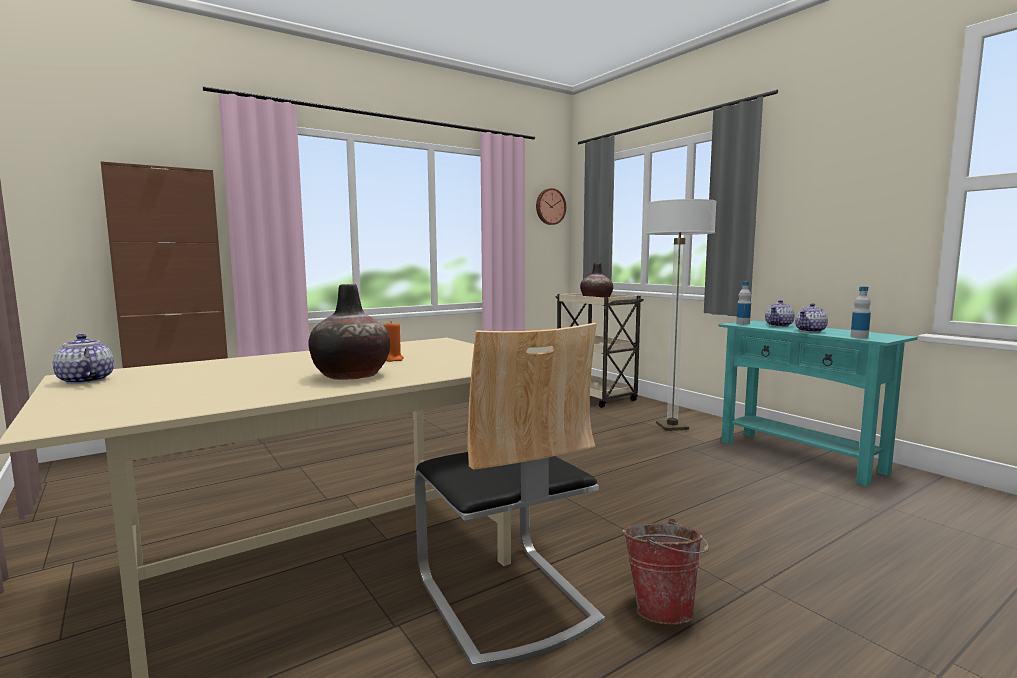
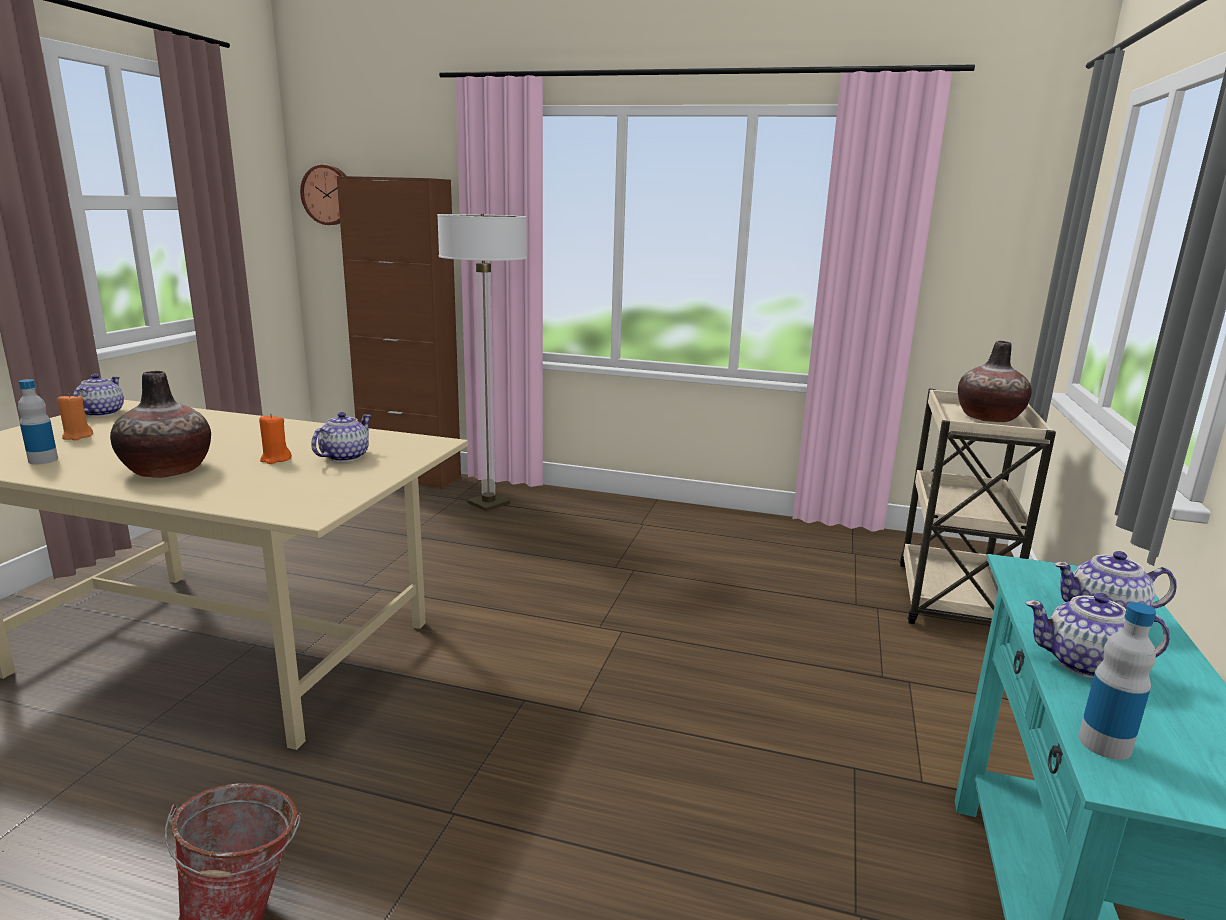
camera: 50 degrees right, 10 degrees up
(155, 388) = (77, 436): none -> orange candle
(425, 351) = (344, 457): none -> teapot
(504, 598) = (216, 776): chair -> none
(550, 206) = (1012, 207): wall clock -> wall clock (329, 195)
(672, 427) = (939, 720): floor lamp -> floor lamp (488, 504)
(743, 323) = (1046, 574): bottle -> bottle (43, 460)

